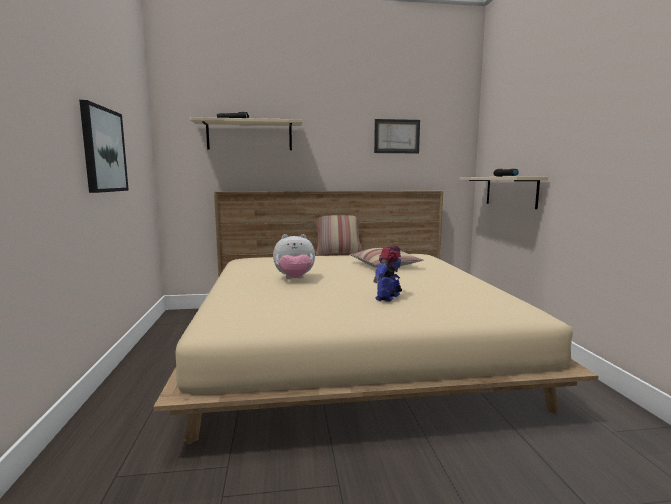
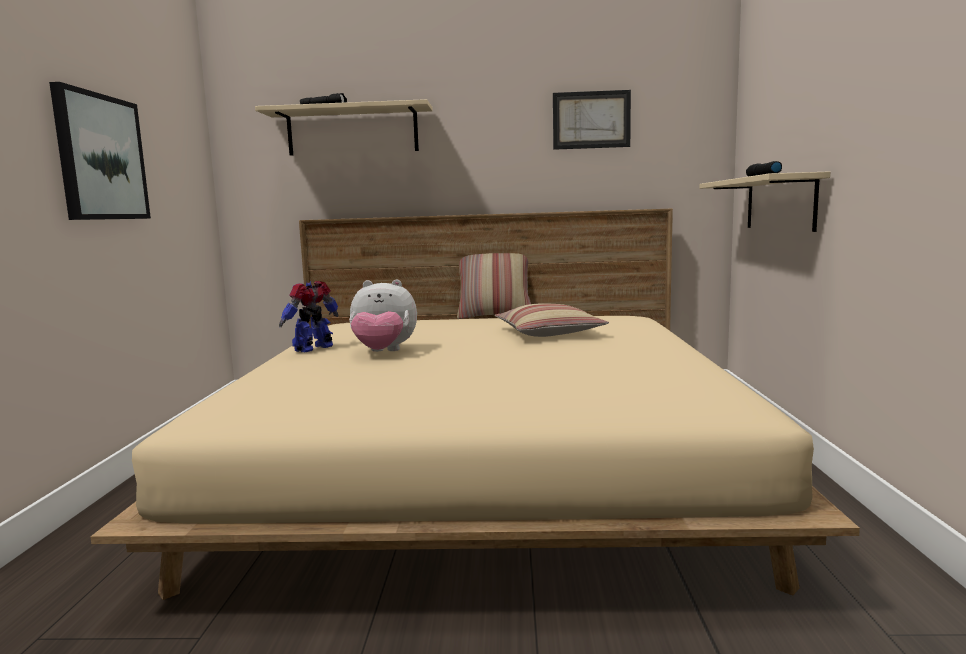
camera: 10 degrees right, 0 degrees up
(389, 298) = (507, 381): toy robot -> toy robot (314, 348)

